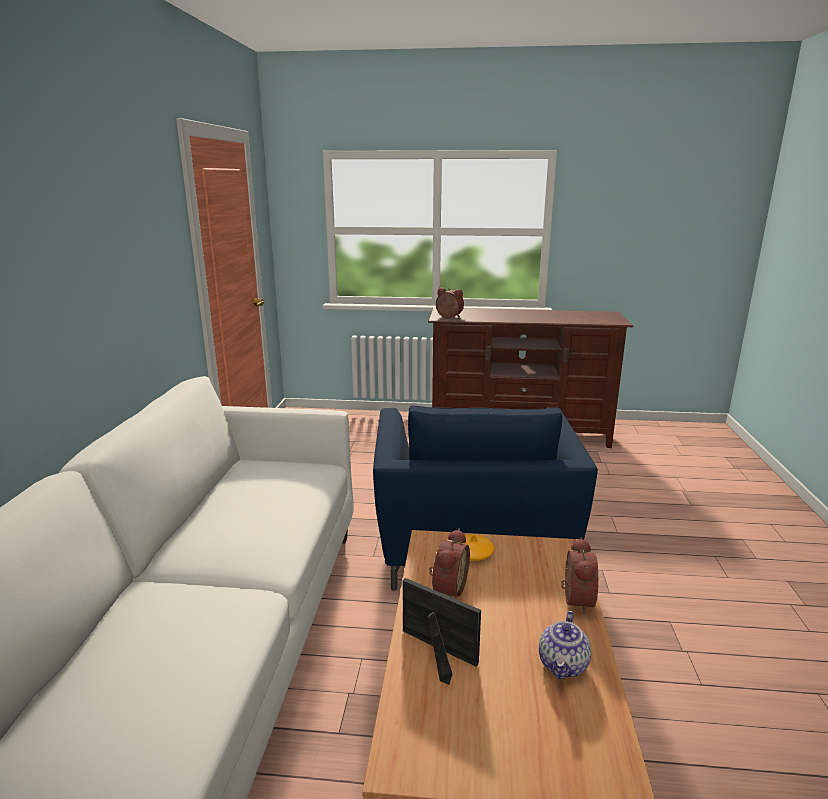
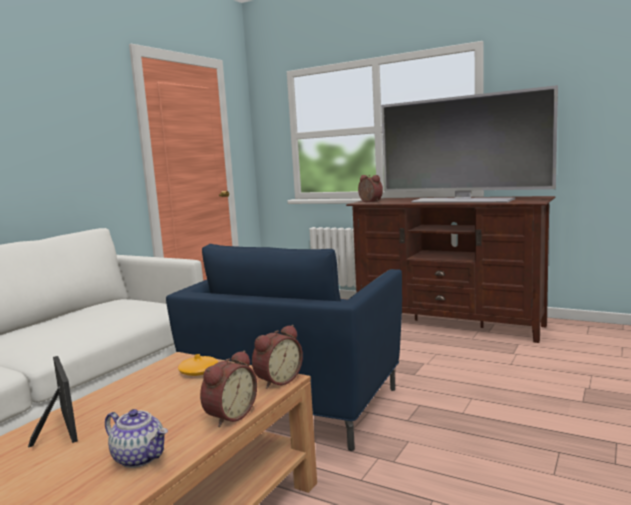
camera: 25 degrees right, 10 degrees down
(447, 588) = (139, 390): alarm clock -> alarm clock (277, 380)
(546, 318) = (462, 200): none -> television
(563, 665) = (140, 457): teapot -> teapot turned 105 degrees counterclockwise

